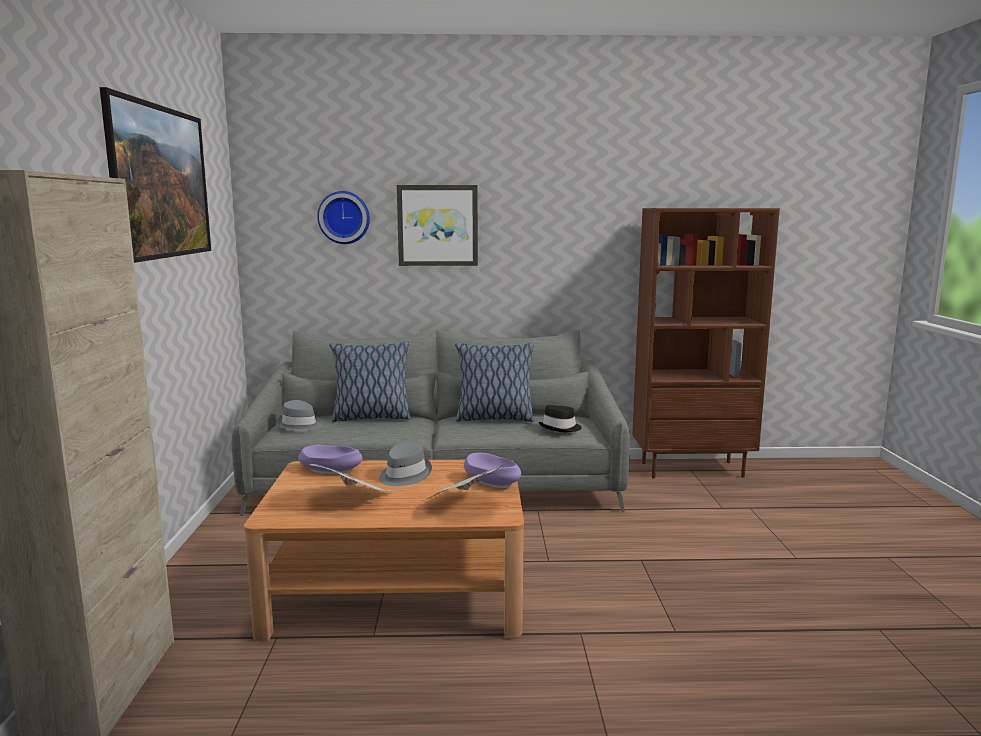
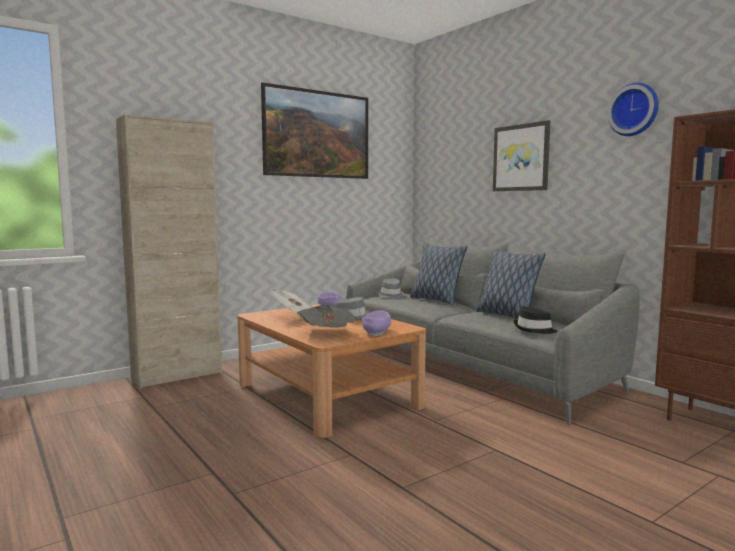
camera: 55 degrees right, 5 degrees down
(344, 217) = (465, 156): wall clock -> wall clock (634, 110)

